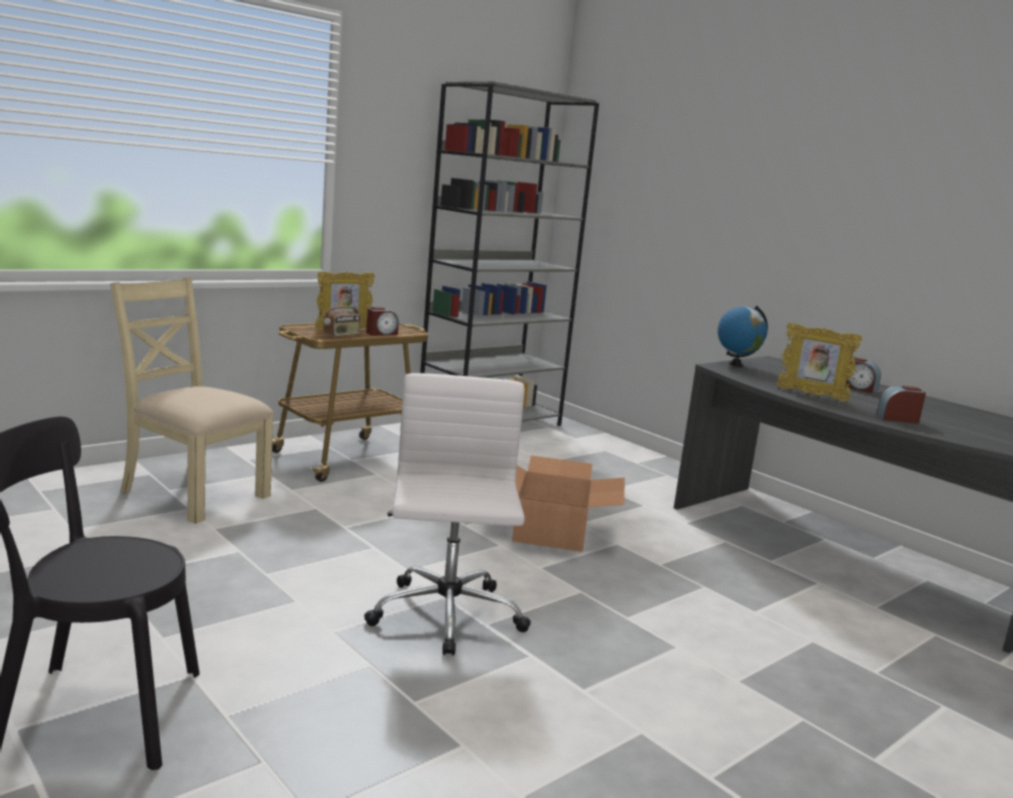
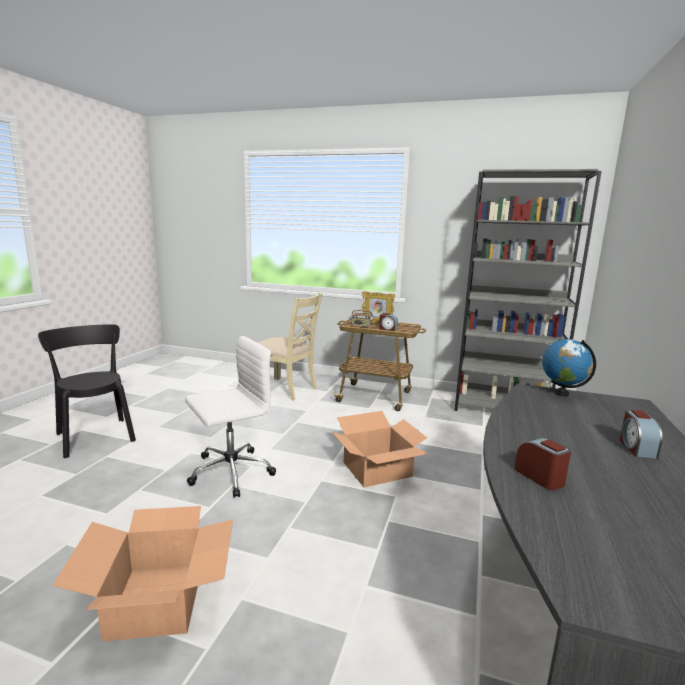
camera: 60 degrees right, 0 degrees up
(193, 493) = (284, 388): beige chair -> beige chair turned 120 degrees clockwise
(710, 734) = (158, 600): none -> cardboard box
(812, 394) = (533, 429): picture frame -> none

